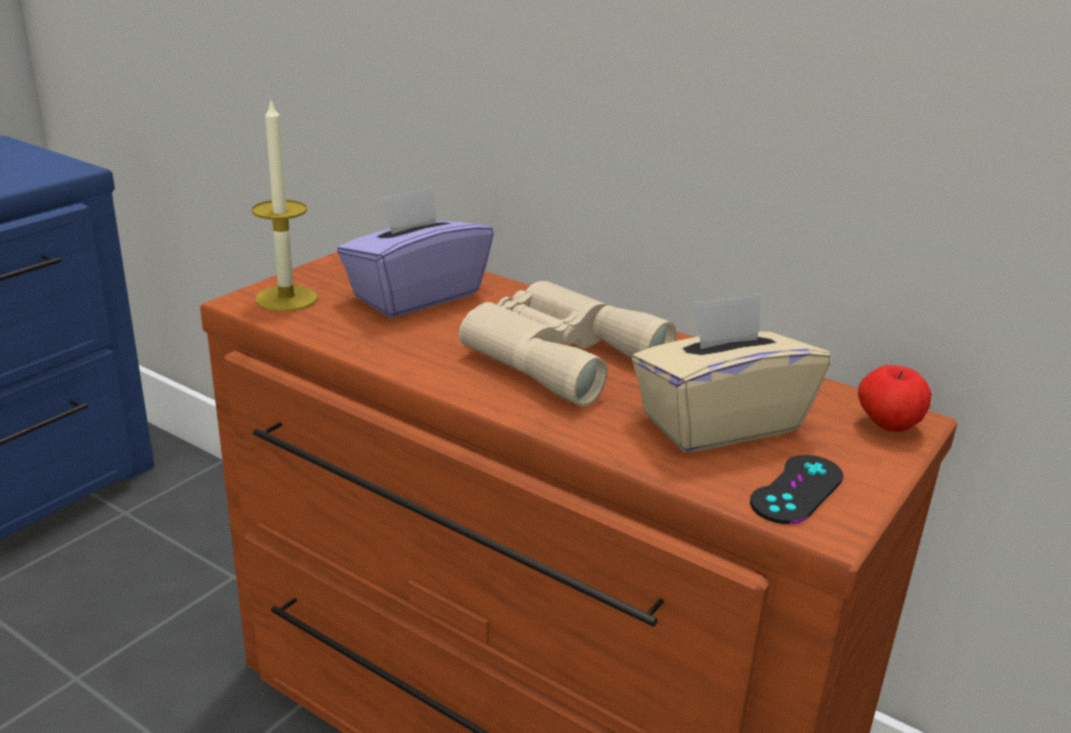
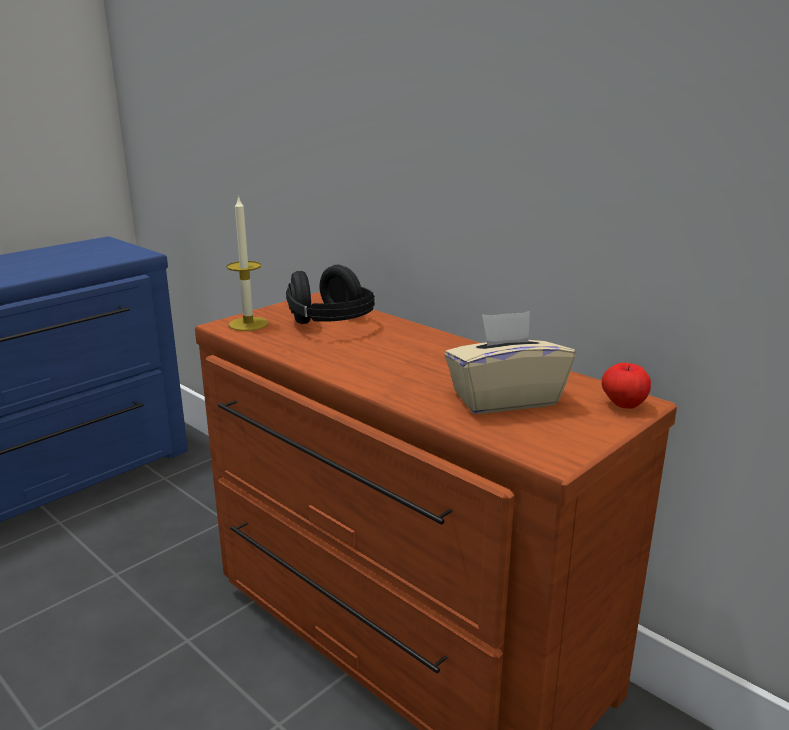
camera: 10 degrees right, 5 degrees down
(415, 295) = (330, 324): purple tissue box -> black headphones
(555, 353) = (409, 358): beige binoculars -> none
(797, 489) = (542, 437): black game controller -> none

